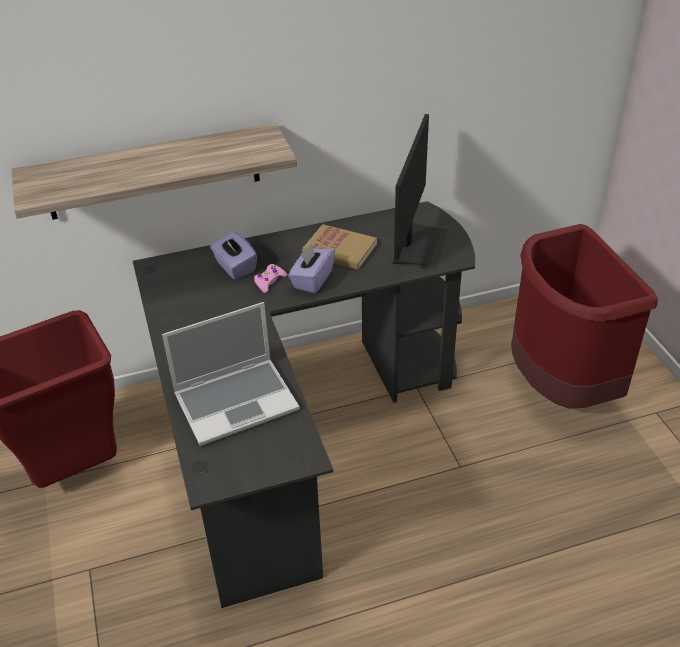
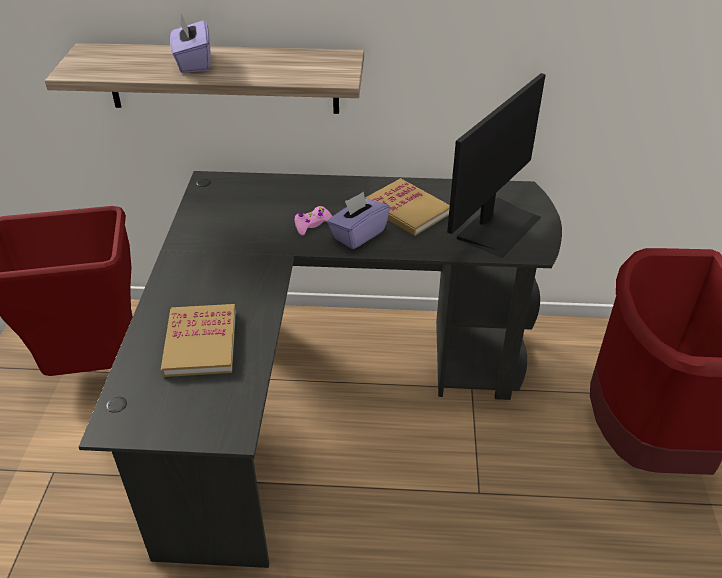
camera: 20 degrees right, 0 degrees up
(235, 267) = (287, 201): purple tissue box -> purple tissue box (193, 62)
(237, 401) = (200, 343): laptop -> book

